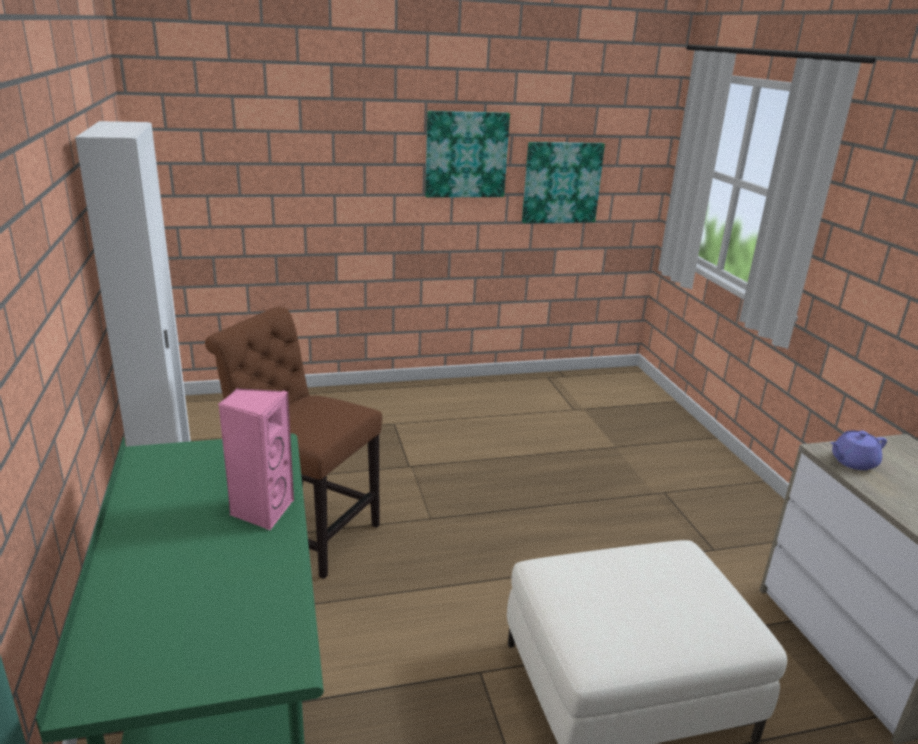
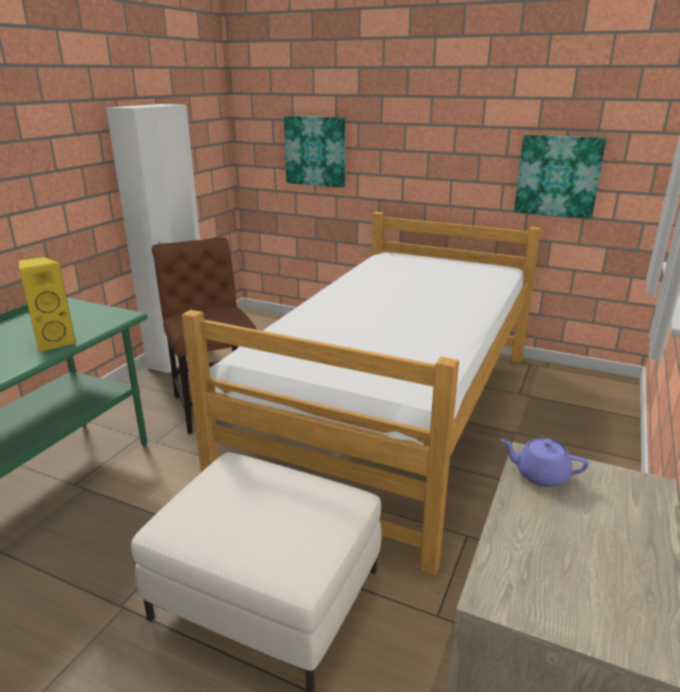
camera: 40 degrees right, 0 degrees up
(261, 510) = (54, 342): pink speaker -> yellow speaker
(466, 154) = (464, 144): picture -> picture (315, 151)
(504, 469) = (395, 415): none -> bed

